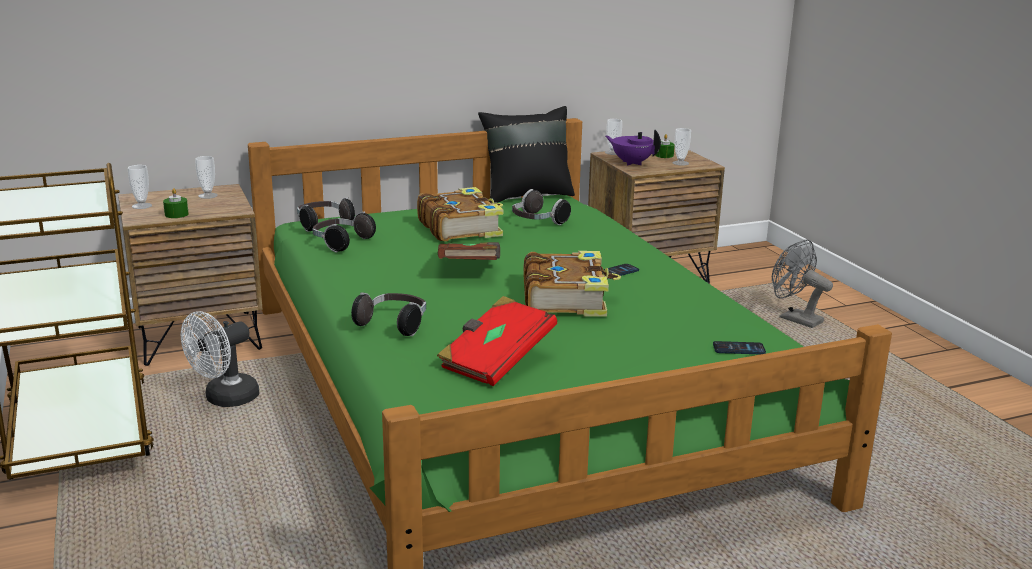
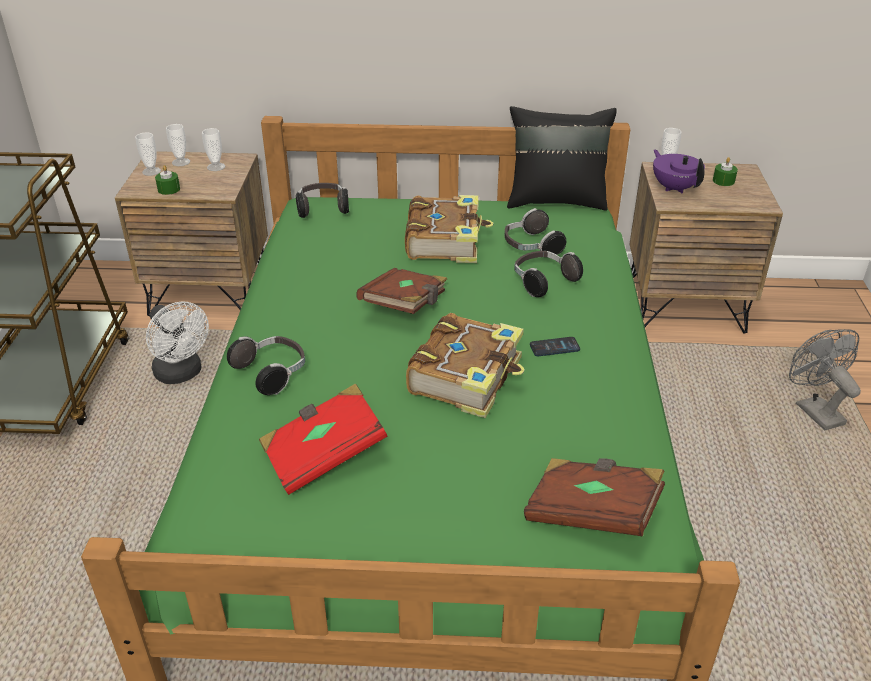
camera: 25 degrees right, 15 degrees up
(225, 399) = (182, 374): white fan -> white fan turned 105 degrees counterclockwise
(341, 243) = (317, 240): headphones -> headphones (543, 282)
(680, 163) = (732, 198): cup -> cup (181, 162)
(738, 349) = (592, 513): phone -> brown book

